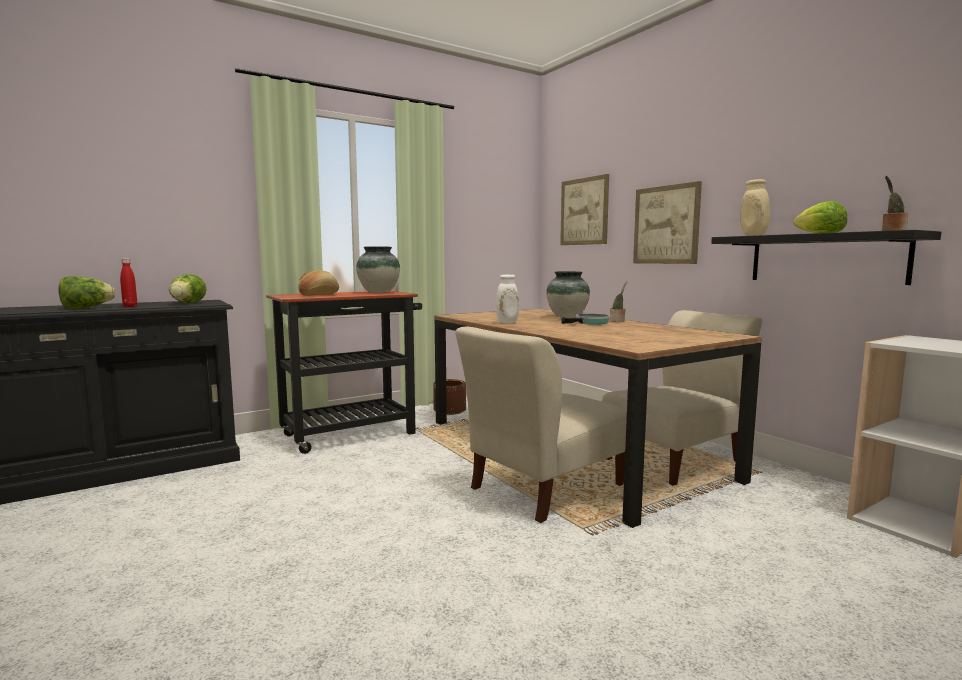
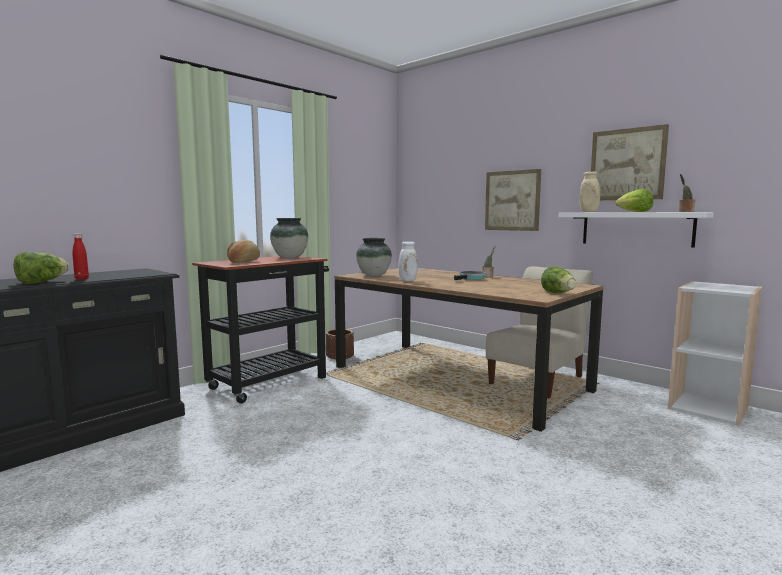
camera: 15 degrees left, 0 degrees up
(187, 303) = (130, 273): lettuce -> lettuce (558, 293)
(543, 489) = (460, 411): beige chair -> none
(567, 317) = (444, 274): vase -> vase (374, 275)
(584, 211) = (439, 187): picture -> picture (627, 164)
(825, 258) = (636, 228): black shelf -> white shelf

